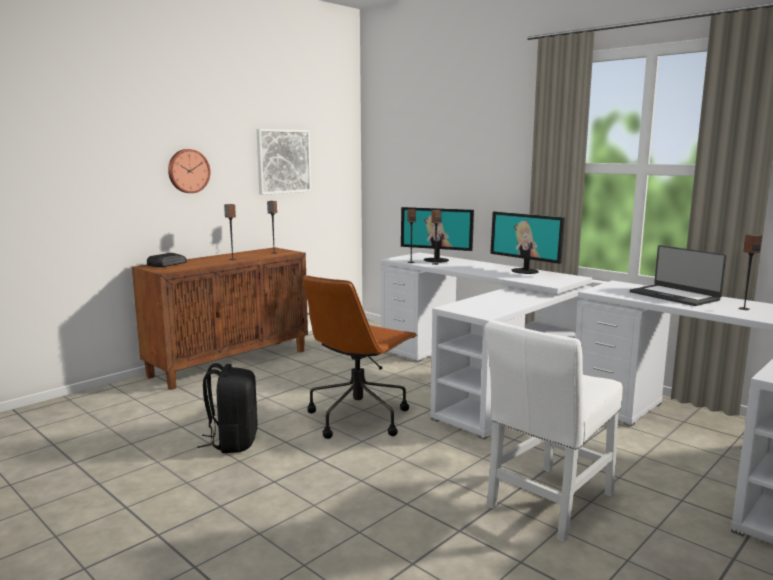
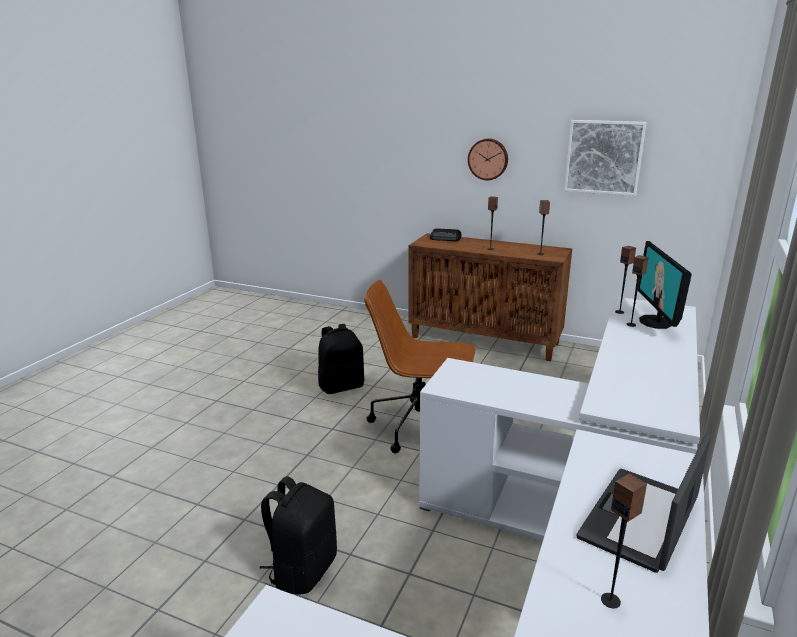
camera: 70 degrees right, 10 degrees up
(525, 271) = (669, 381): monitor -> none
(548, 504) = (302, 569): white chair -> black backpack

